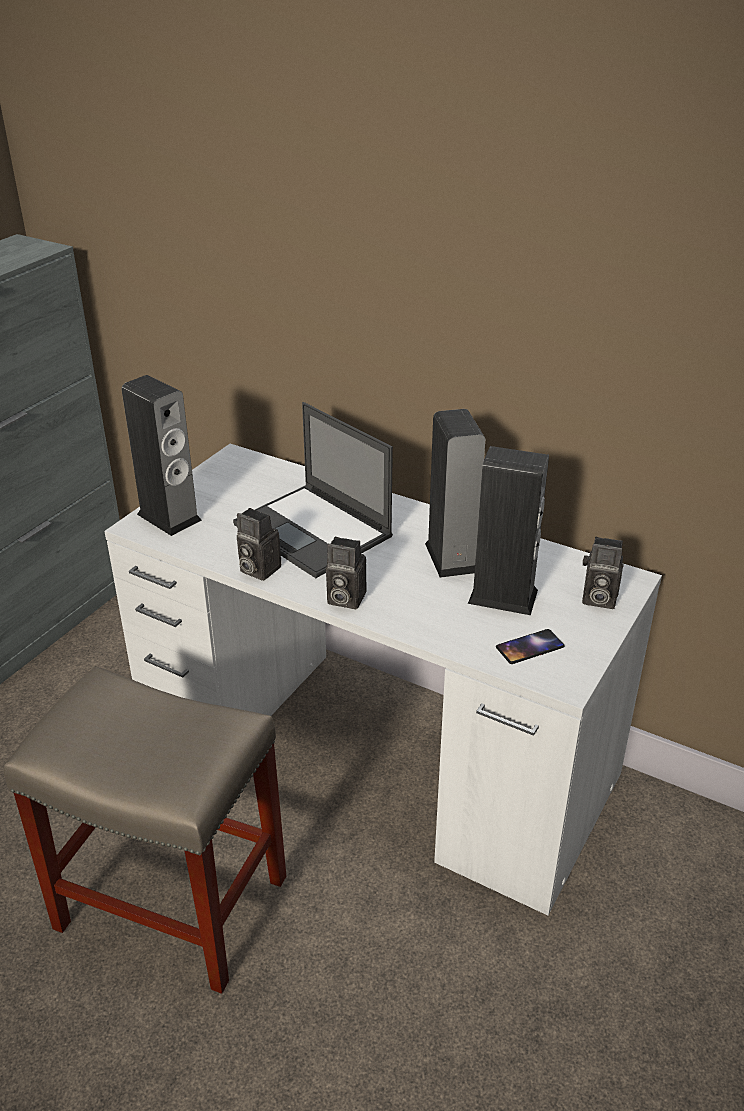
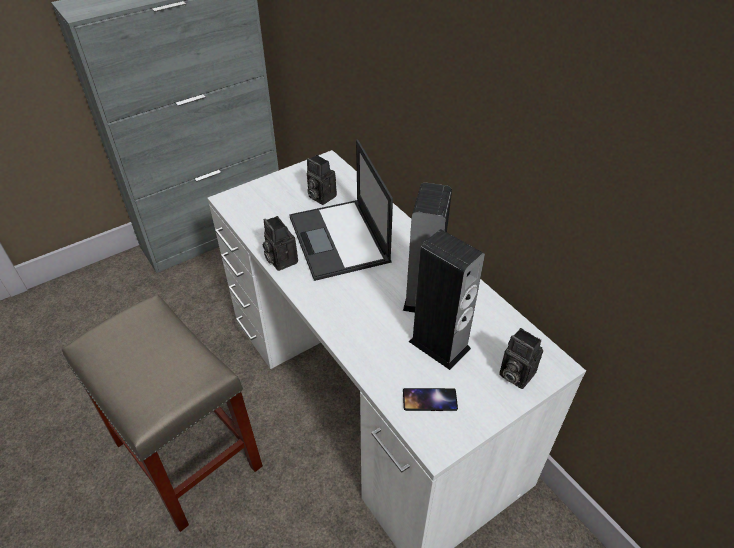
camera: 25 degrees right, 10 degrees up
(169, 517) = (253, 199): speaker -> none
(343, 599) = (321, 305): camera -> camera (320, 196)

